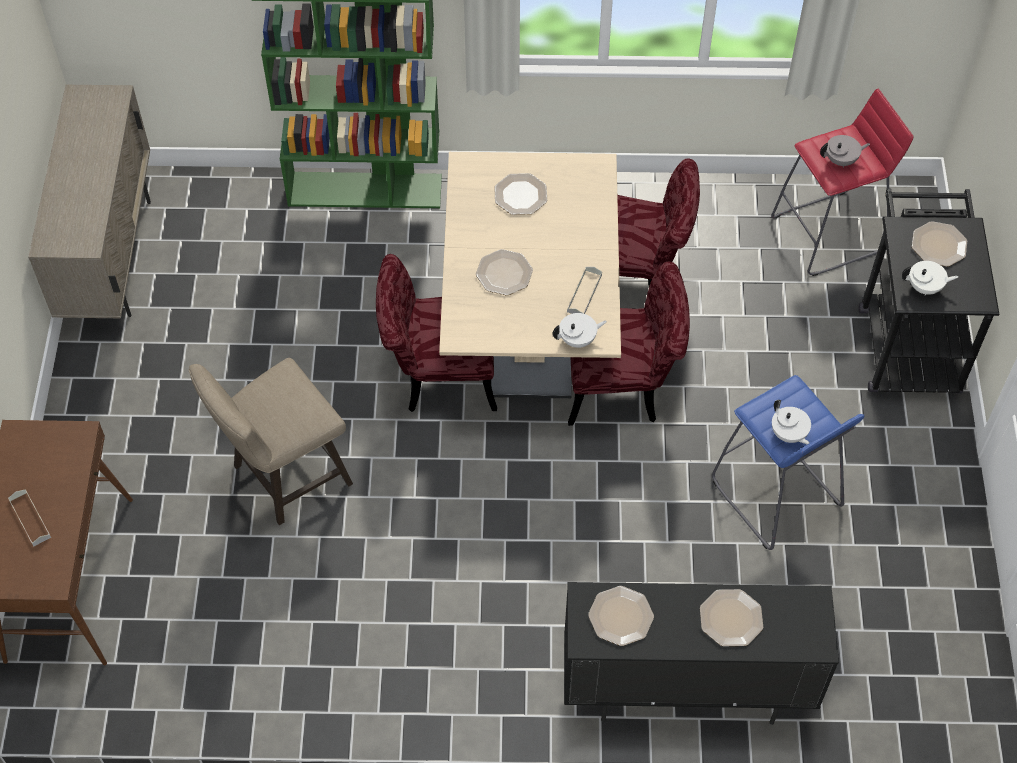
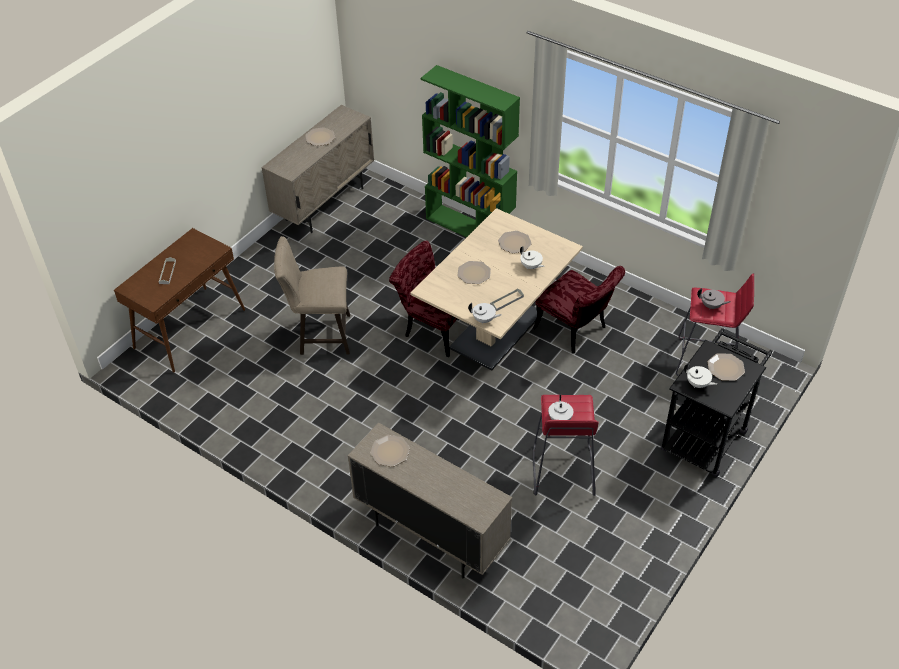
camera: 35 degrees right, 10 degrees down
(573, 222) = (531, 266): none -> white teapot
(623, 386) = (524, 378): red chair -> none
(685, 690) = (431, 536): black cabinet -> beige cabinet
(731, 618) = (445, 483): plate -> plate (320, 137)
(775, 494) = (562, 471): blue stool -> red stool

